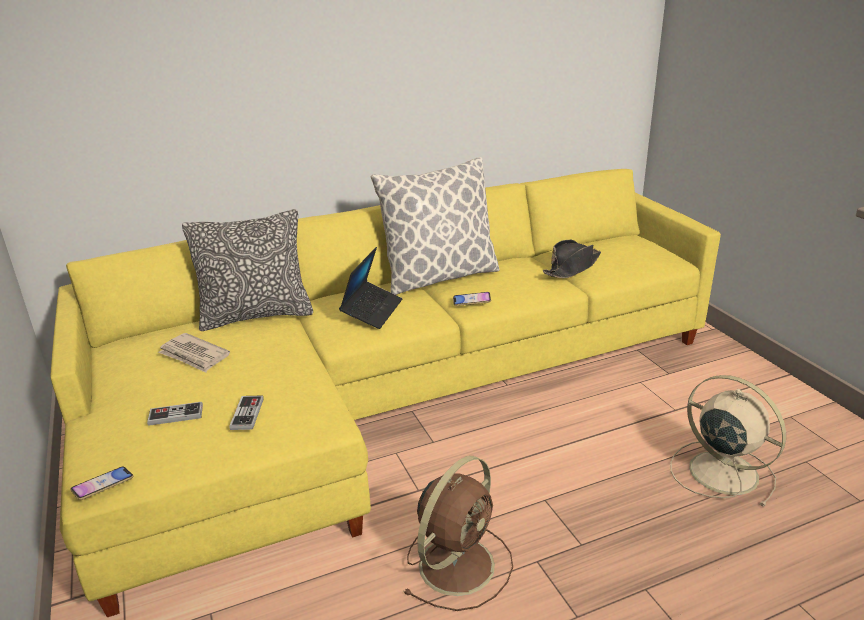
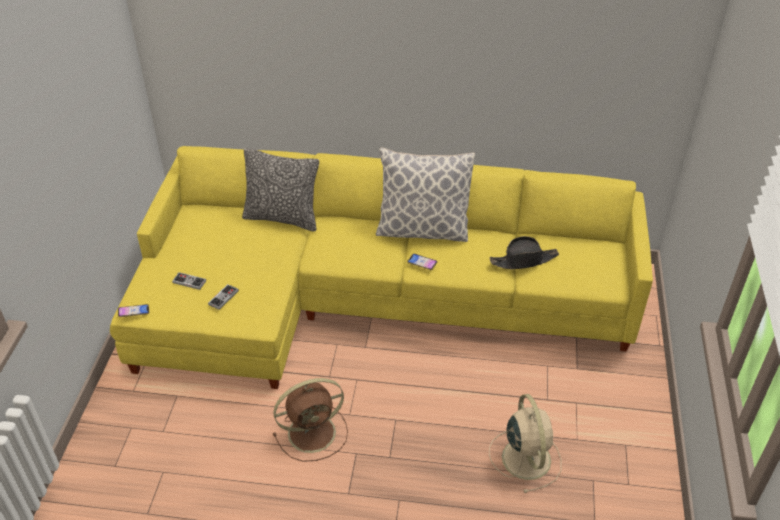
camera: 30 degrees right, 15 degrees up
(194, 355) = (225, 239): newspaper -> none
(372, 311) = (351, 245): laptop -> none

